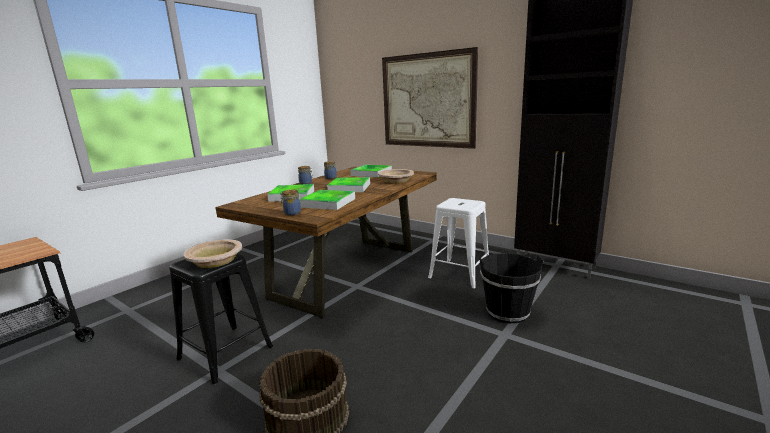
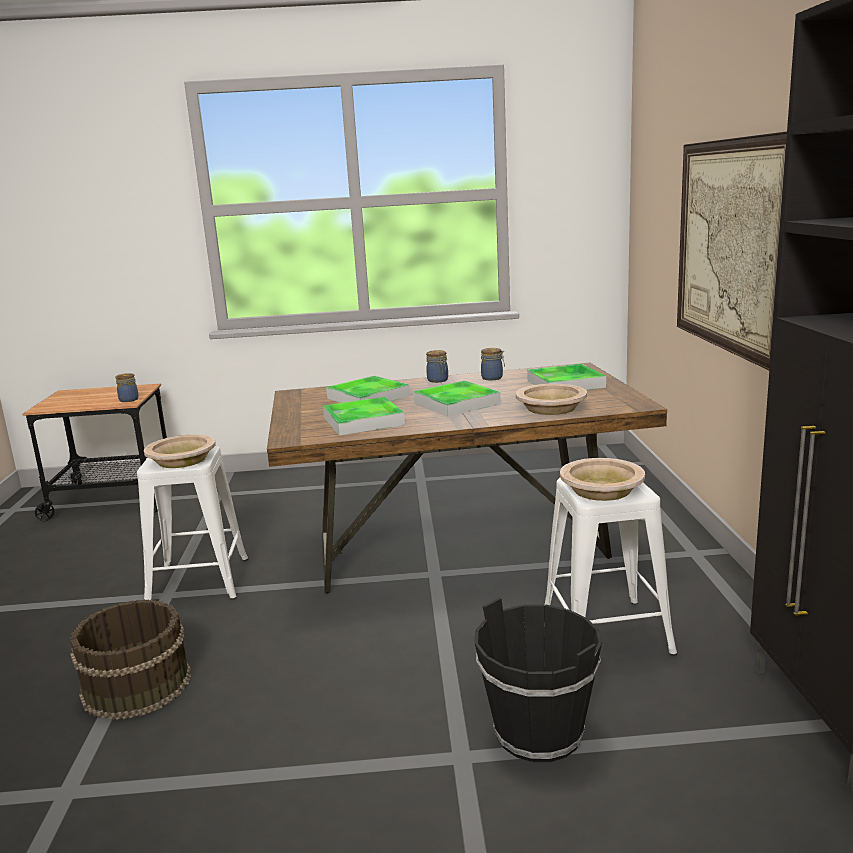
camera: 50 degrees right, 0 degrees up
(225, 353) = (199, 581): black stool -> white stool
(291, 213) = (294, 424): jar -> jar (128, 400)
(462, 204) = (601, 489): none -> beige bowl

